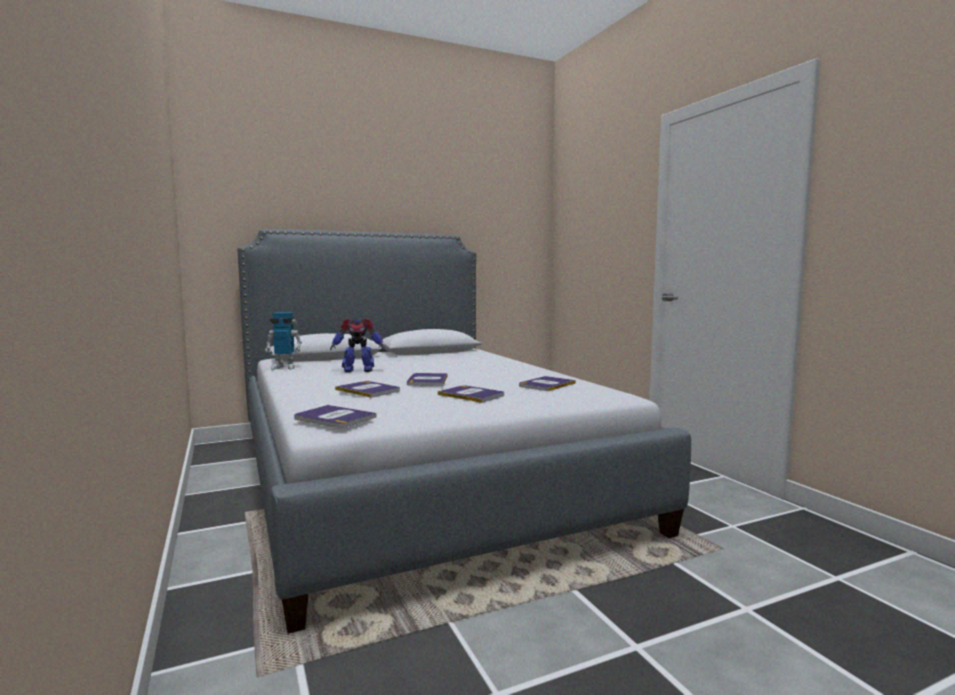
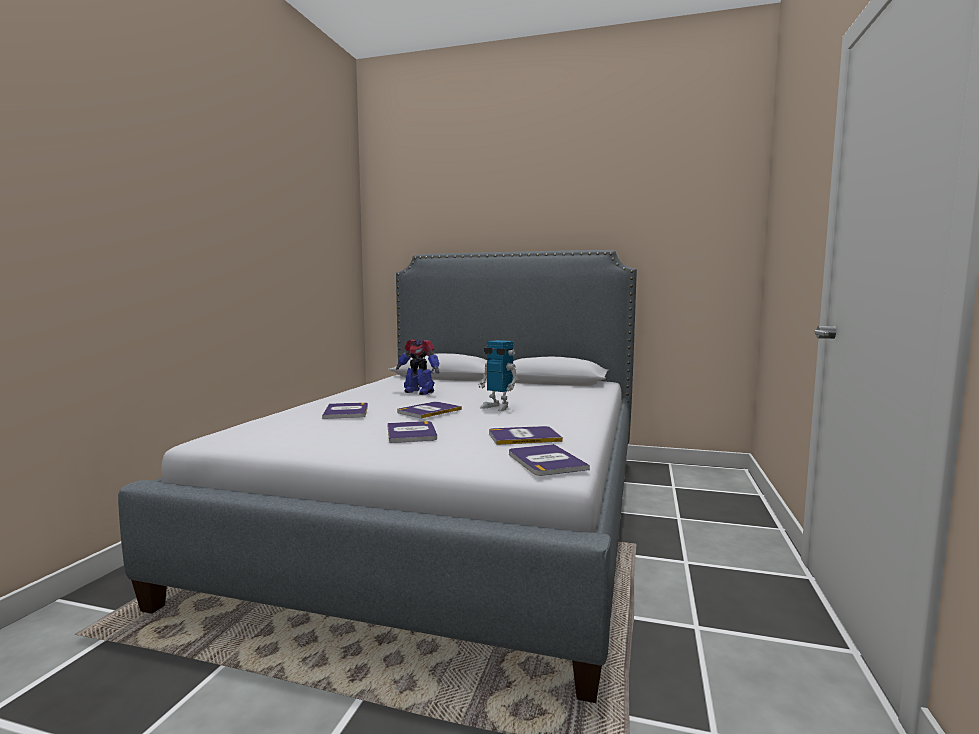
camera: 40 degrees right, 0 degrees up
(284, 367) = (383, 382): toy robot -> toy robot (498, 407)
(334, 418) = (238, 431): book -> book (546, 461)

